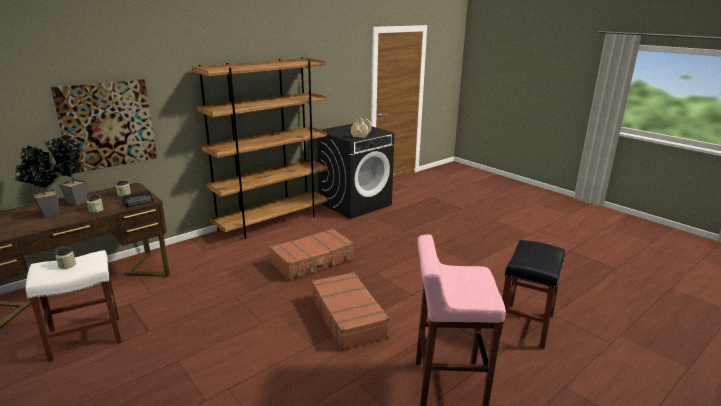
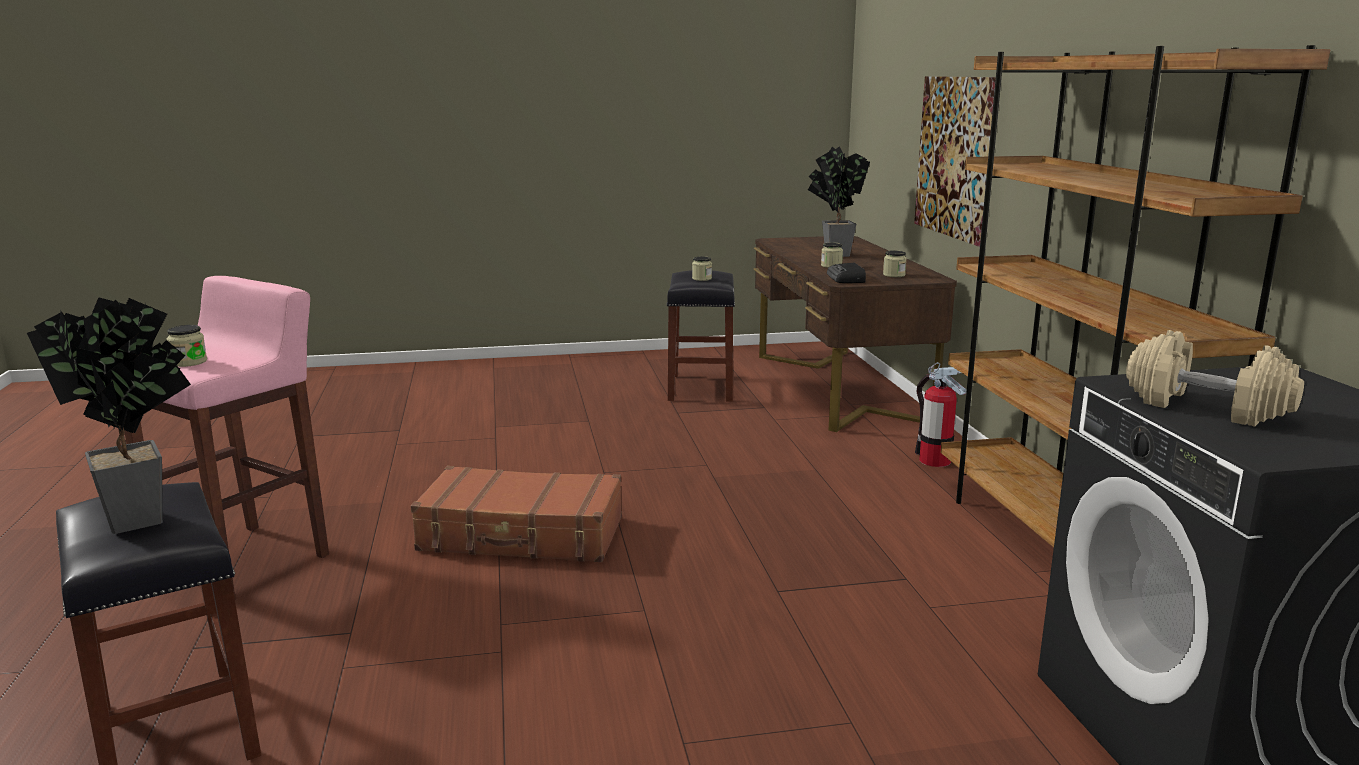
camera: 120 degrees right, 5 degrees down
(77, 201) = (881, 261): potted plant -> potted plant (146, 520)
(85, 338) = (700, 387): white stool -> black stool
(201, 247) = (934, 460): none -> fire extinguisher
(313, 262) = (773, 550): brown suitcase -> none
(475, 280) = (189, 362): none -> jar

